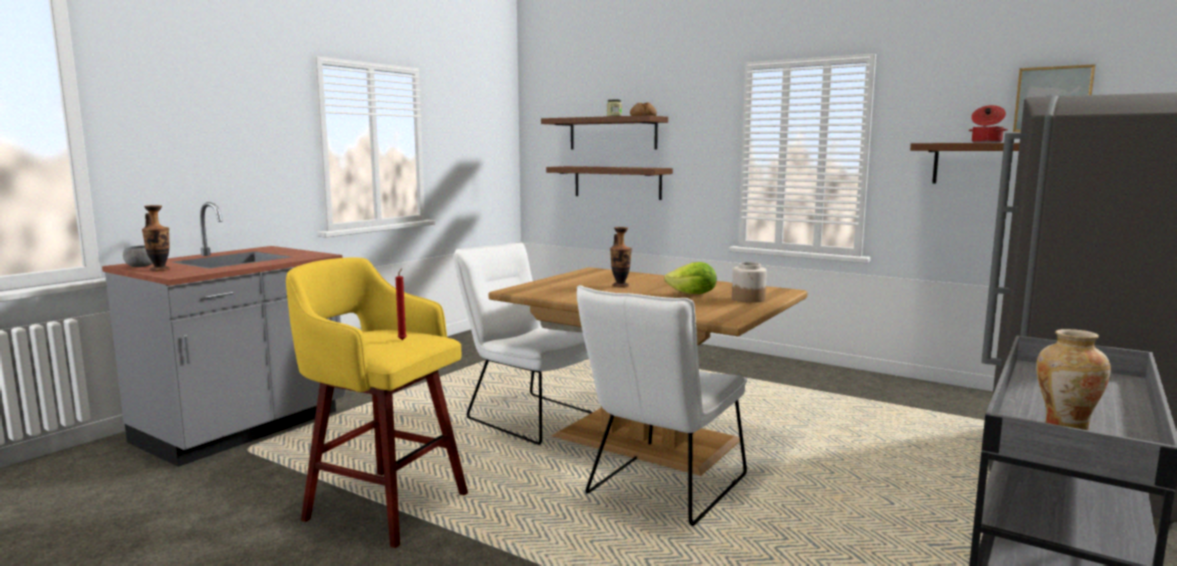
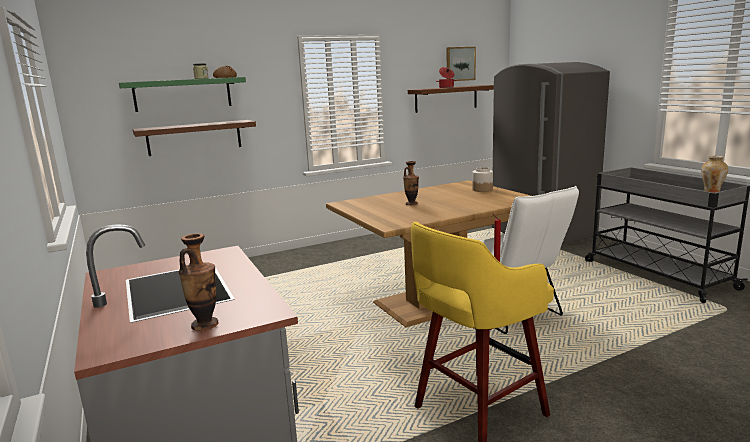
camera: 60 degrees left, 5 degrees up
(141, 266) = (146, 339): grey bowl -> none
(529, 416) = (356, 328): white chair -> none
(612, 133) = (183, 94): brown shelf -> green shelf
(693, 294) = (457, 195): lettuce -> none

